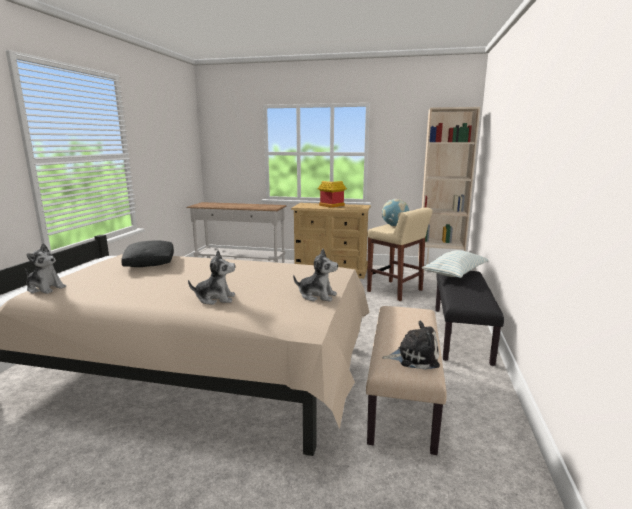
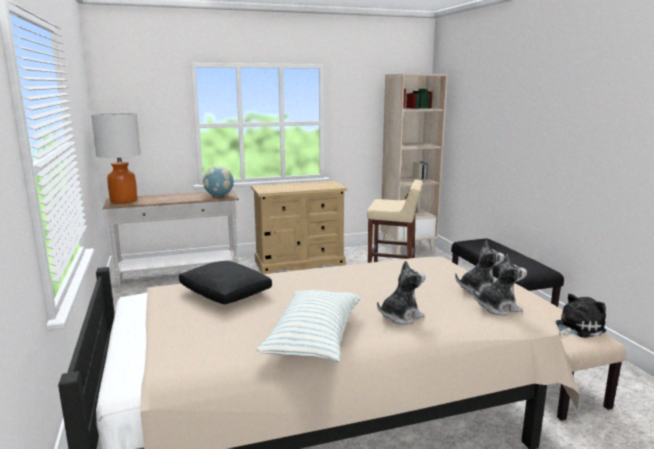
camera: 30 degrees left, 0 degrees up
(45, 288) = (169, 358): plush toy -> plush toy (498, 308)
(205, 204) = (123, 201): none -> table lamp
(331, 206) = (297, 186): toy house -> none
(394, 225) = (385, 202): globe -> globe (219, 196)
(455, 274) = (478, 244): pillow -> pillow (314, 339)

